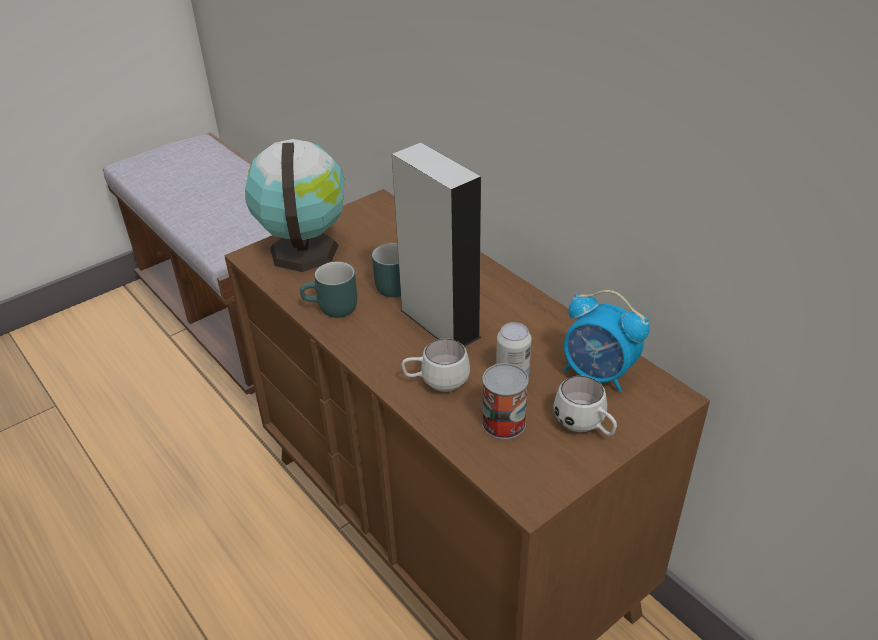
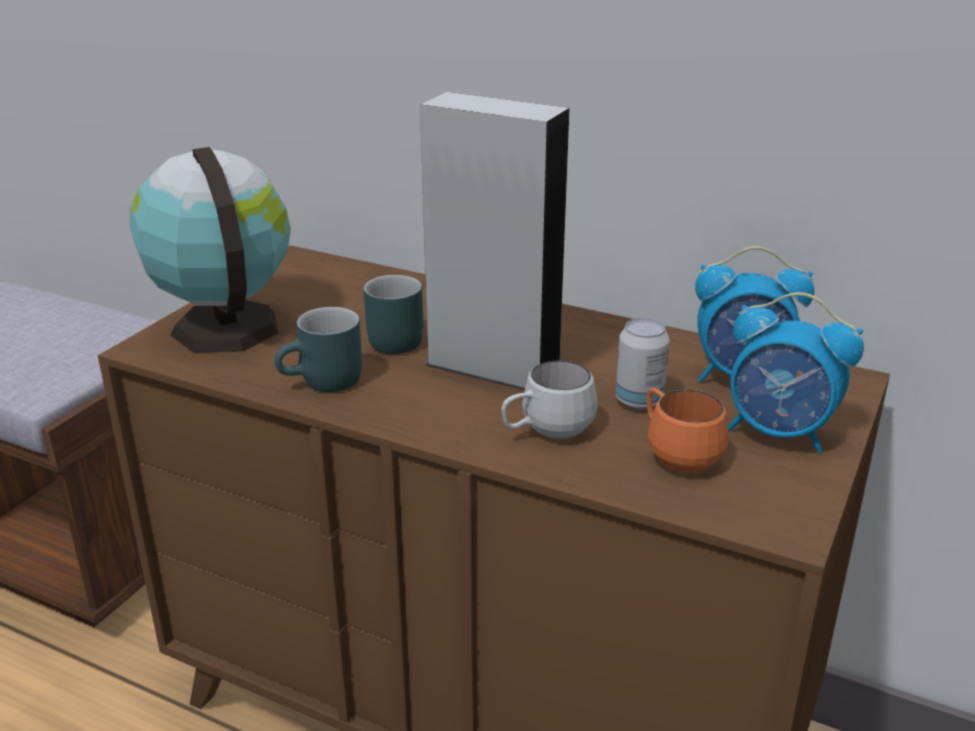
camera: 25 degrees left, 10 degrees down
(503, 423) = (676, 454): can -> orange mug
(585, 427) = (780, 433): white mug -> alarm clock

